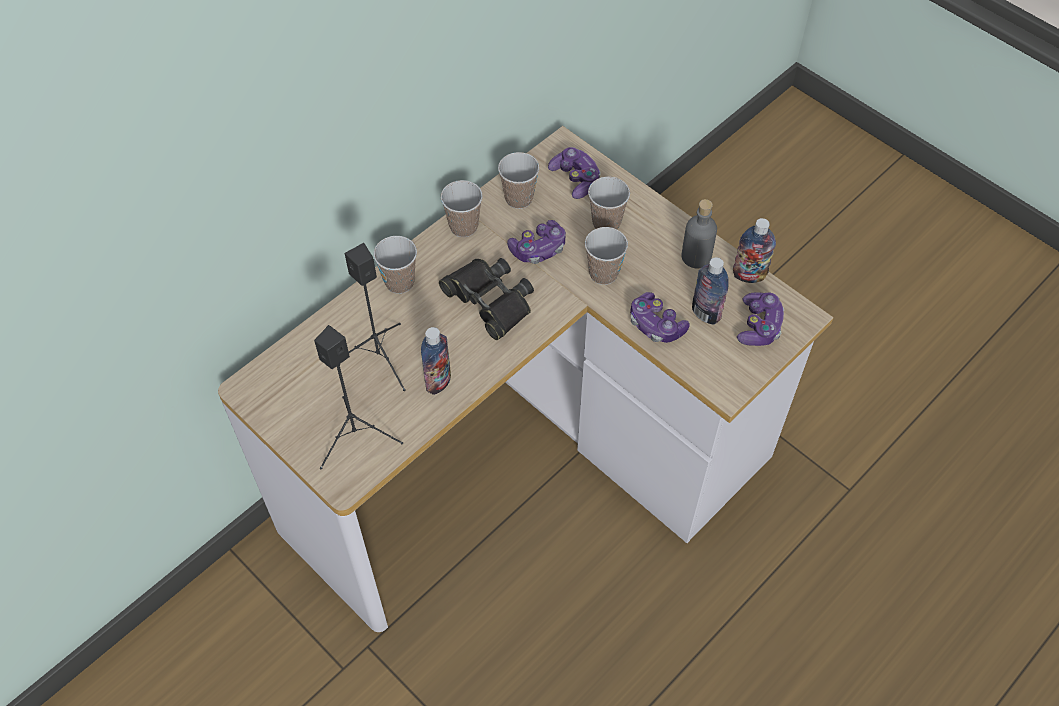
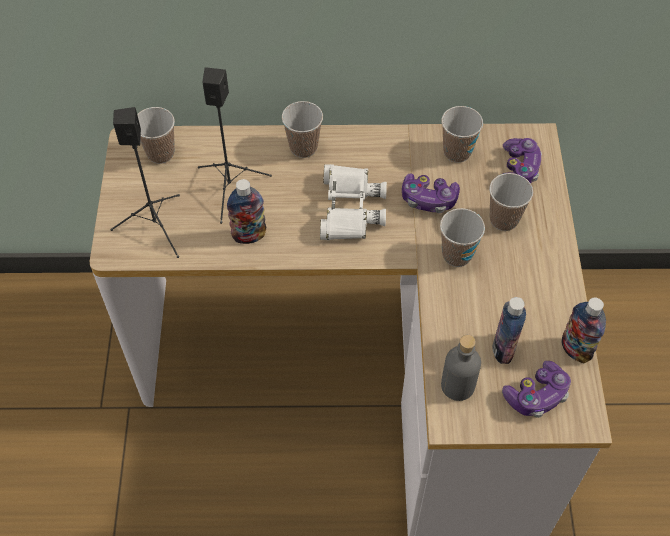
camera: 45 degrees right, 0 degrees up
(463, 227) = (392, 142): cup -> cup (160, 153)
(489, 300) = (350, 208): black binoculars -> white binoculars
(656, 325) = (452, 325): game controller -> none
(696, 256) = (547, 300): grey bottle -> grey bottle (457, 385)

